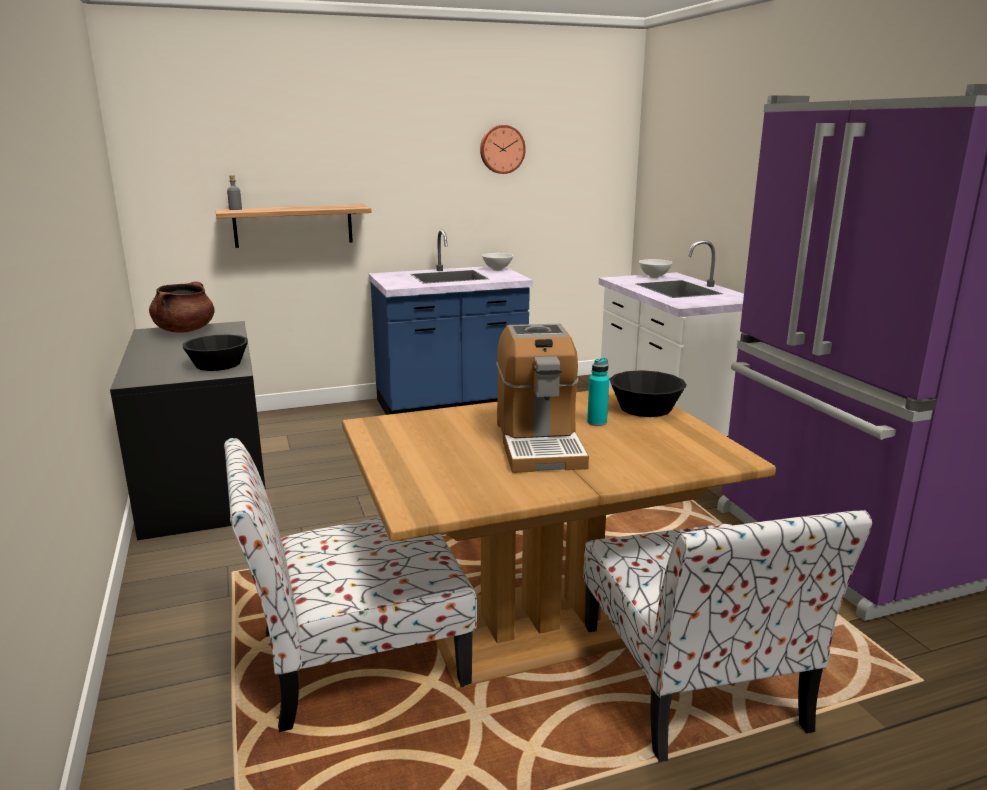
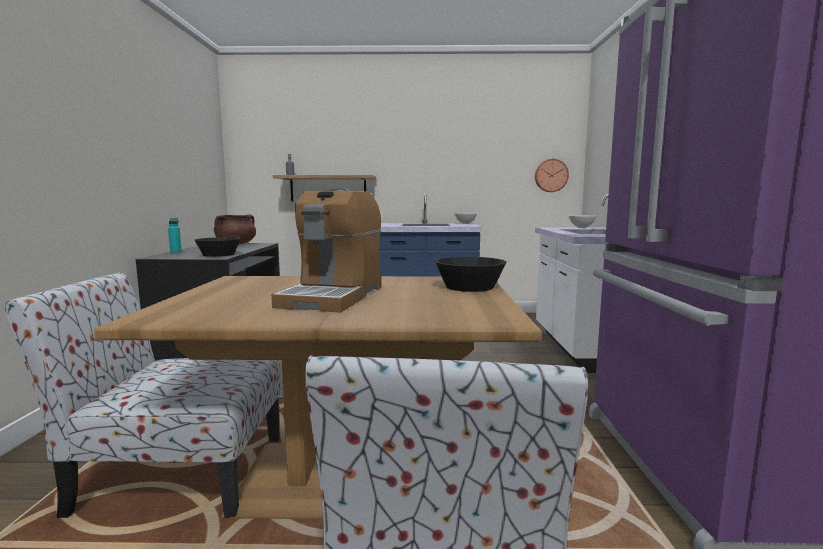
camera: 20 degrees right, 10 degrees down
(502, 149) = (475, 140): wall clock -> wall clock (551, 175)
(597, 422) = (409, 290): turquoise bottle -> turquoise bottle (176, 252)

